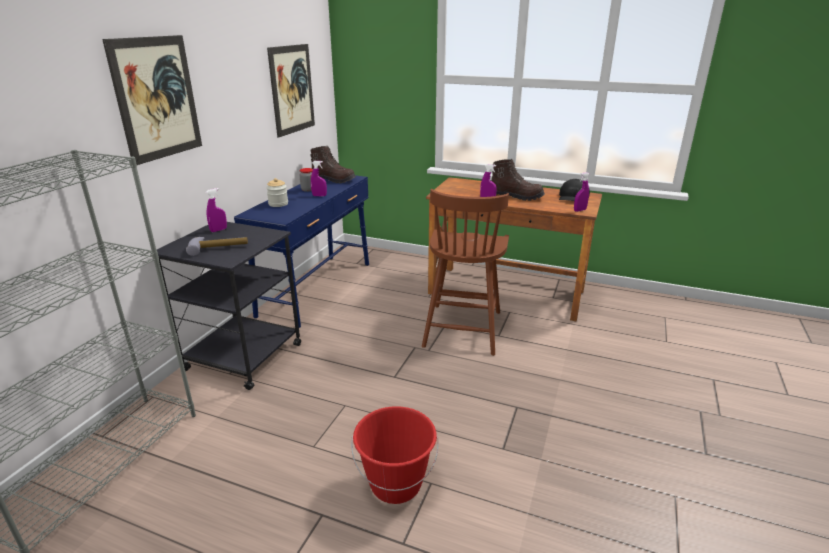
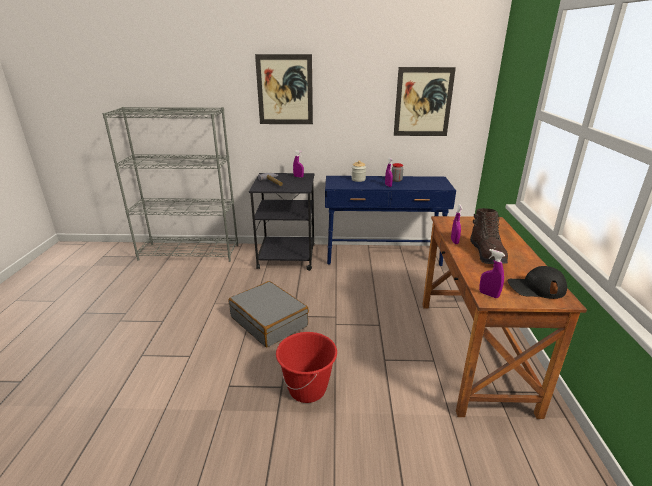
camera: 70 degrees right, 0 degrees up
(334, 180) = (429, 182): brown boot -> none
(394, 397) = (269, 321): none -> grey suitcase
(396, 484) = (187, 341): red bucket -> red bucket (307, 389)
(463, 327) = (383, 335): brown chair -> none

